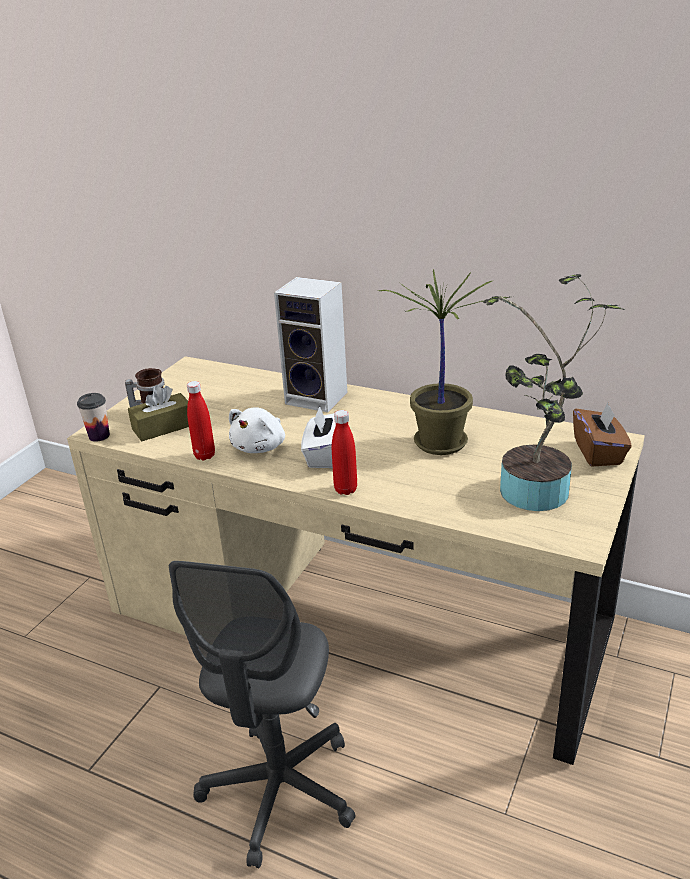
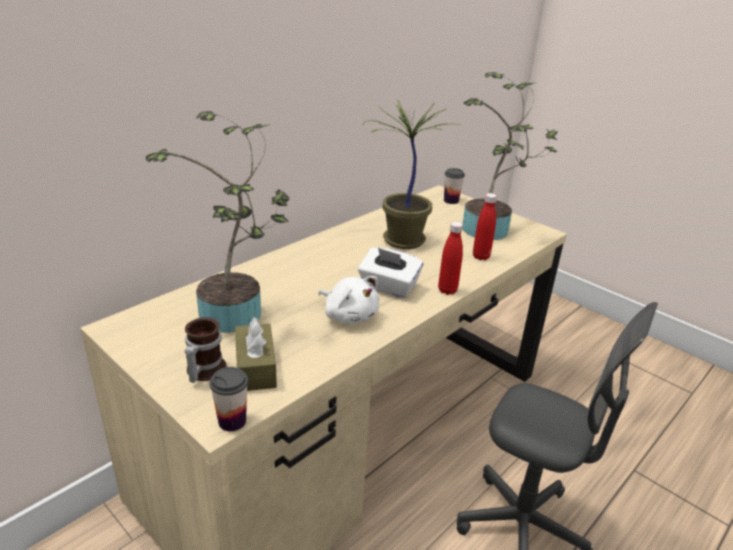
camera: 75 degrees left, 0 degrees up
(204, 455) = (342, 349): red bottle -> red bottle (481, 256)
(229, 401) = (237, 316): none -> potted plant
(319, 398) = (283, 270): speaker -> none
(598, 452) = (451, 201): brown tissue box -> cup

